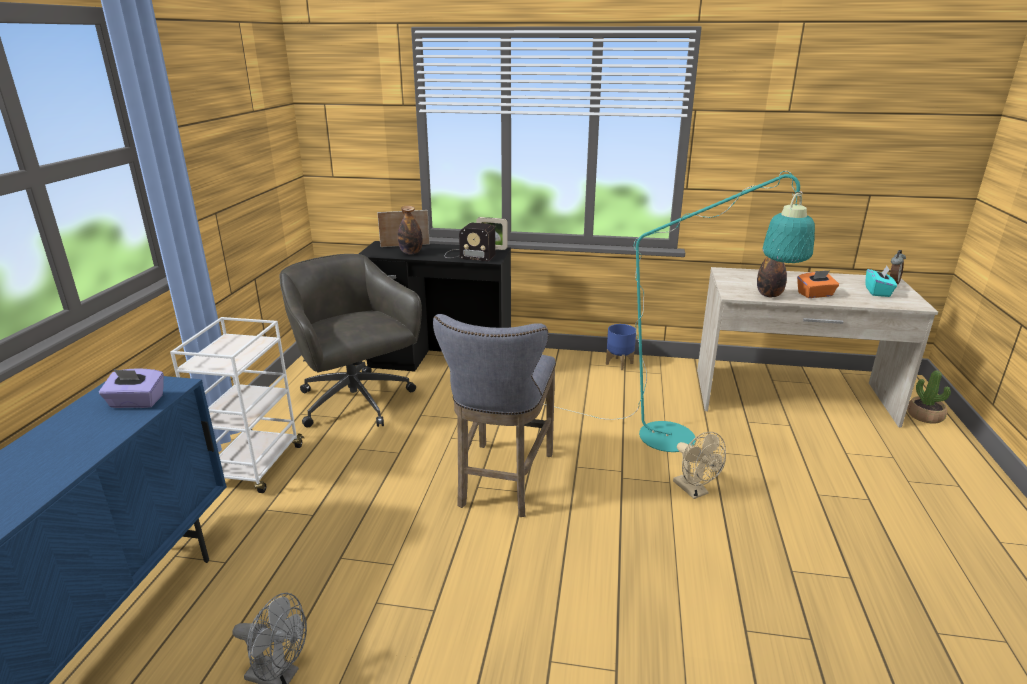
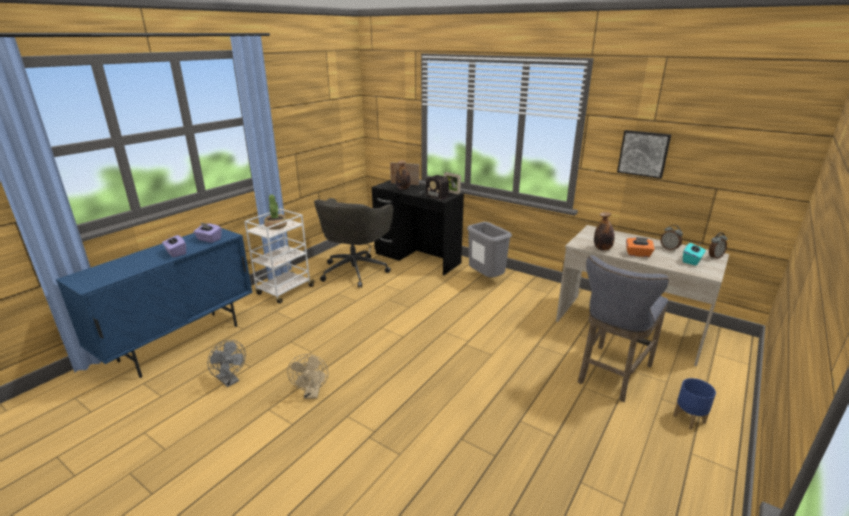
camera: 25 degrees right, 0 degrees up
(85, 446) = (176, 253): none -> purple tissue box
(356, 402) = (355, 270): grey office chair -> grey office chair turned 150 degrees counterclockwise
(502, 482) = (396, 329): grey stool -> grey stool (611, 375)
(564, 372) = (485, 279): none -> grey trash can
(619, 363) = (526, 281): blue planter -> blue planter (689, 419)
(682, 440) = (523, 334): turquoise floor lamp -> none
(694, 491) = (502, 363): beige fan -> beige fan (312, 394)
(776, 158) = (643, 153): none -> picture
(837, 281) = (669, 248): none -> alarm clock
(925, 416) = (726, 364): potted plant -> potted plant (276, 226)

